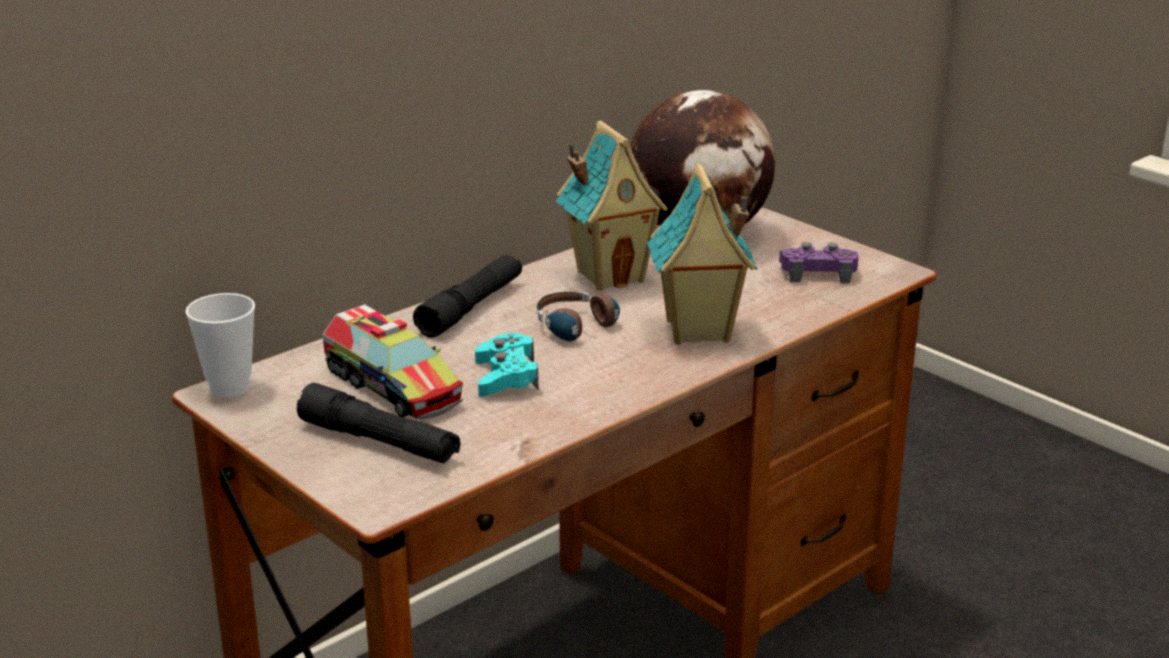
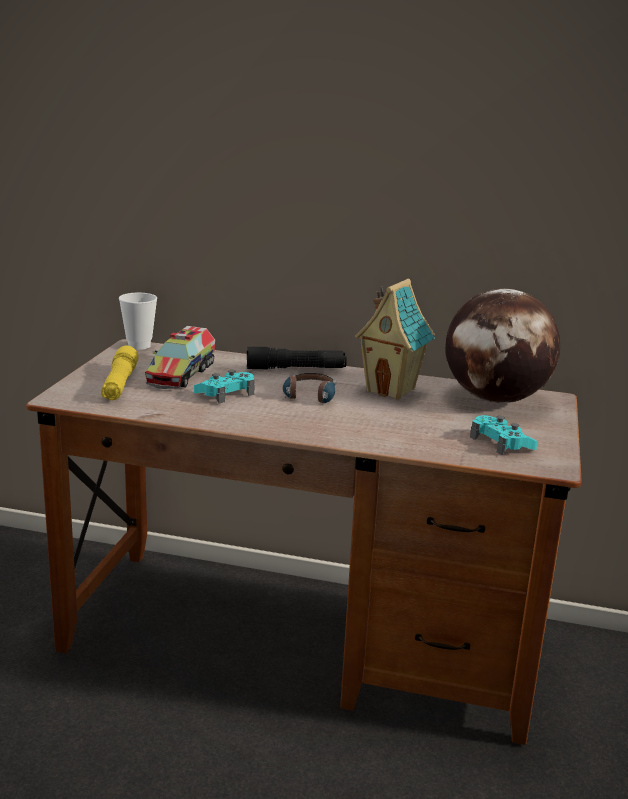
camera: 55 degrees right, 5 degrees down
(379, 442) = (119, 384): black flashlight -> yellow flashlight
(697, 332) = (352, 426): toy house -> none
(818, 273) = (501, 443): purple game controller -> turquoise game controller

